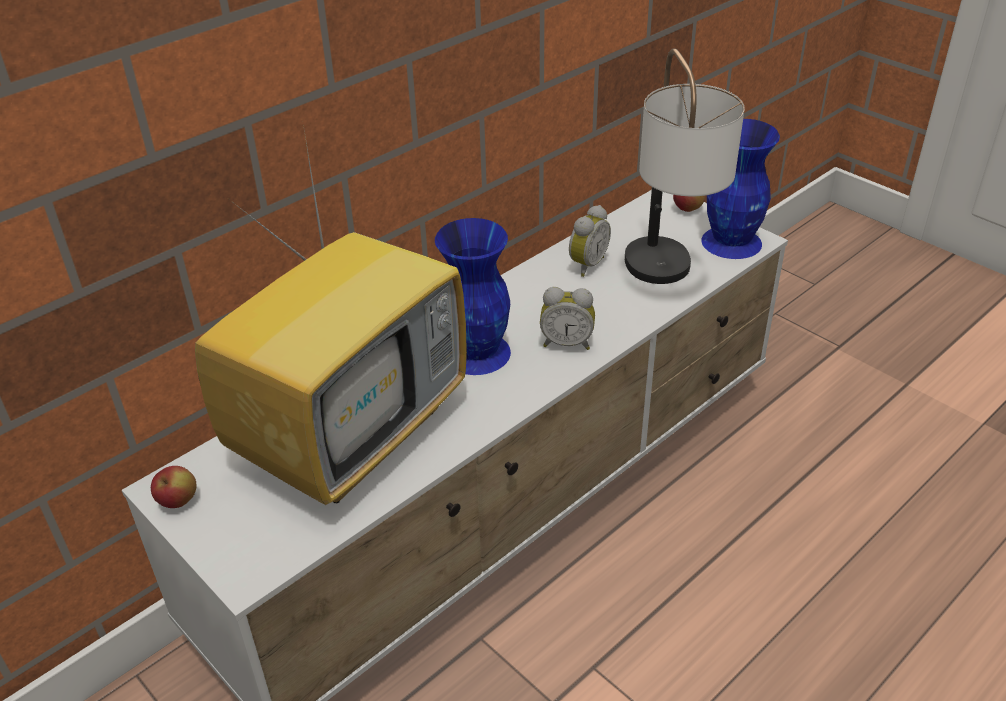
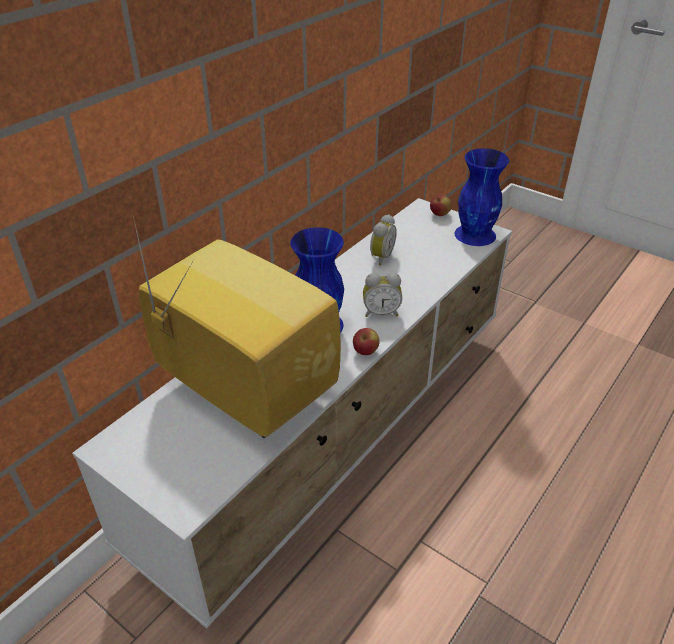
camera: 10 degrees left, 0 degrees up
(178, 501) = (119, 457): apple -> apple (365, 352)
(353, 433) = (242, 392): television -> television turned 75 degrees counterclockwise
(666, 284) = (438, 266): table lamp -> none

